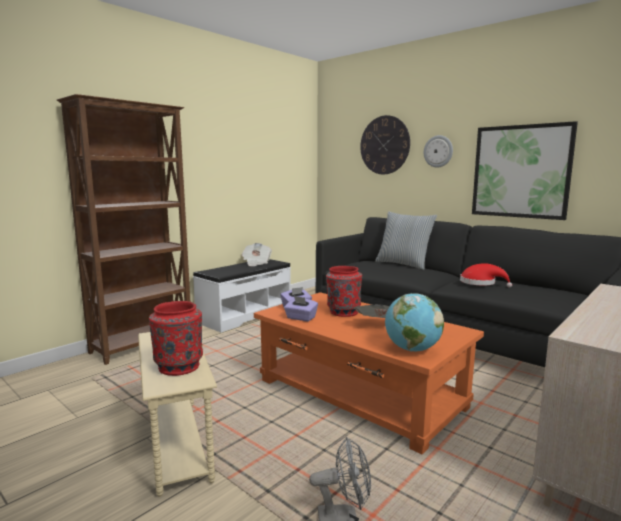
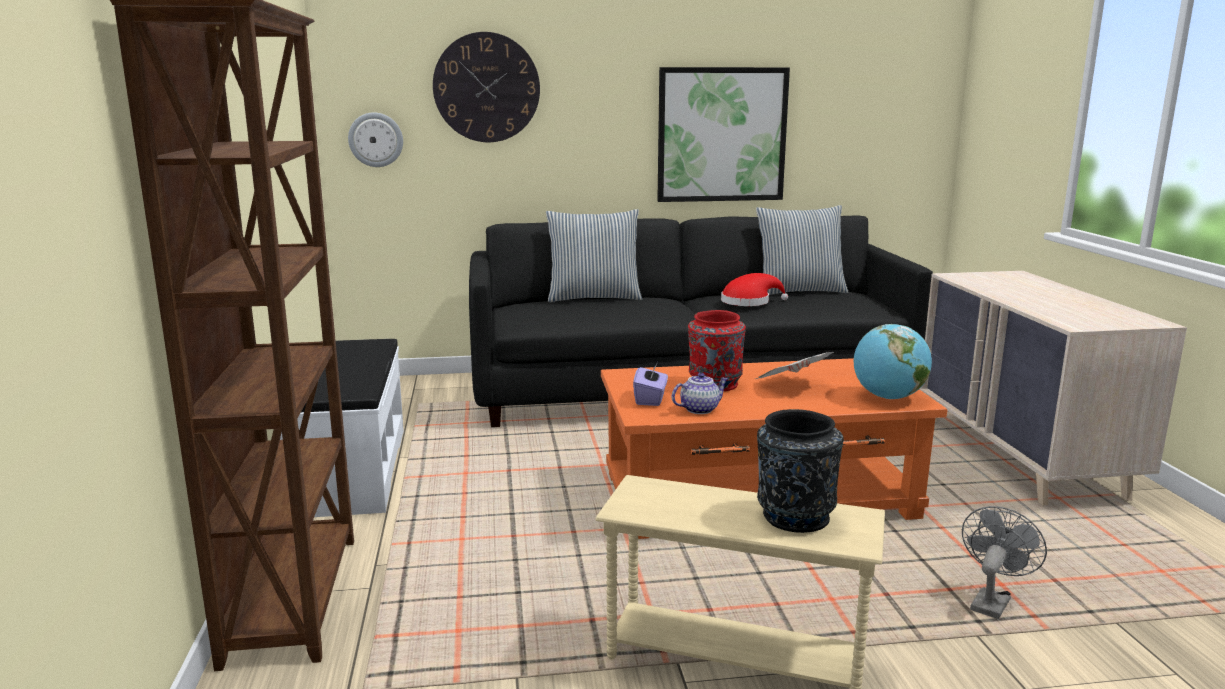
camera: 50 degrees left, 5 degrees up
(178, 366) = (794, 517): red vase -> black vase
(256, 263) = (341, 353): newspaper -> none
(300, 318) = (700, 409): purple tissue box -> teapot
(438, 151) = (593, 102): wall clock -> wall clock (376, 139)
(542, 286) = (799, 291): none -> pillow

